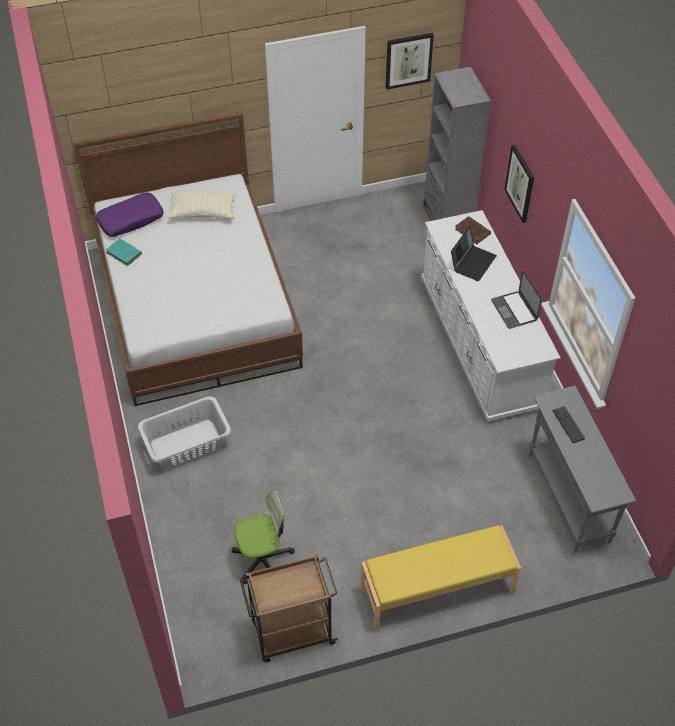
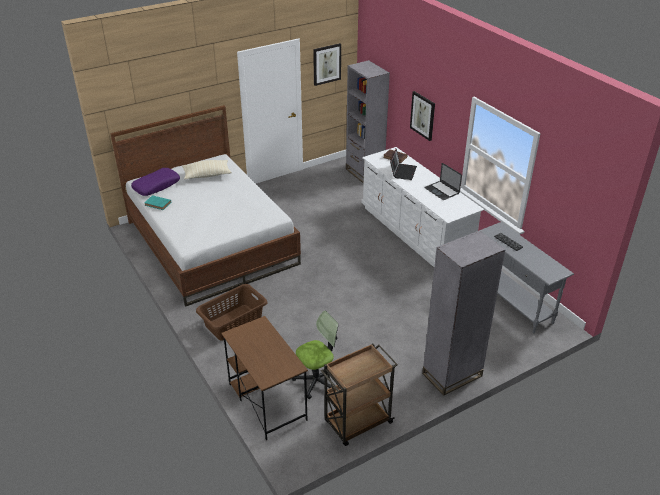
camera: 15 degrees left, 15 degrees down
(186, 445) = (233, 322): grey laundry basket -> brown laundry basket
(192, 574) = (266, 401): none -> brown desk
(437, 591) = (452, 374): yellow bench -> grey bookcase

